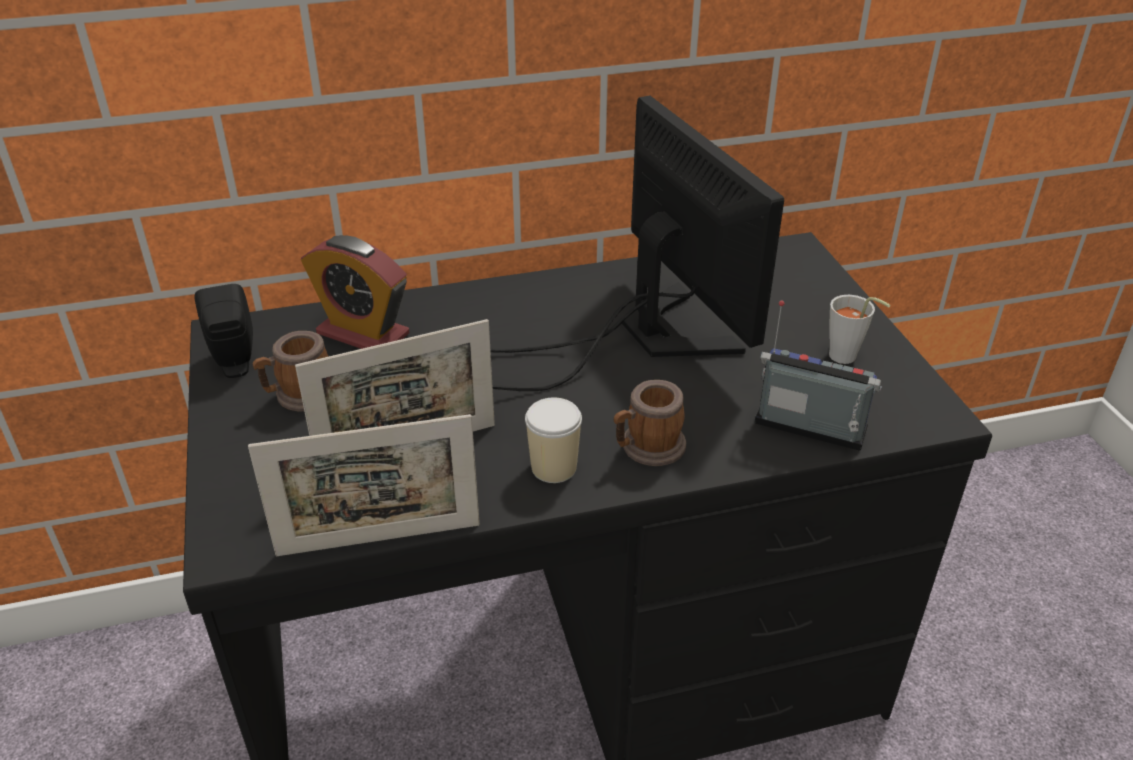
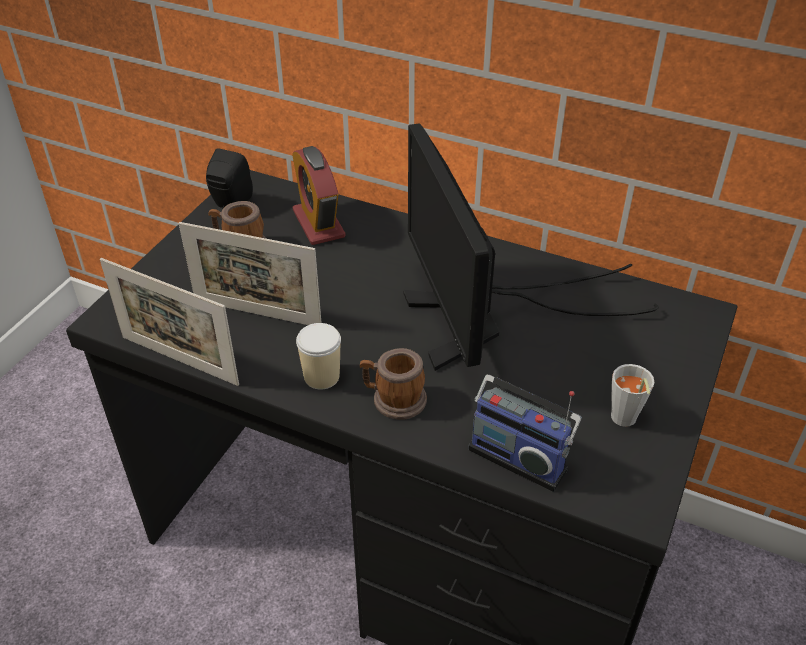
camera: 40 degrees right, 5 degrees up
(638, 338) = (486, 319): monitor -> monitor turned 150 degrees clockwise
(809, 431) = (519, 456): radio -> radio turned 150 degrees clockwise

